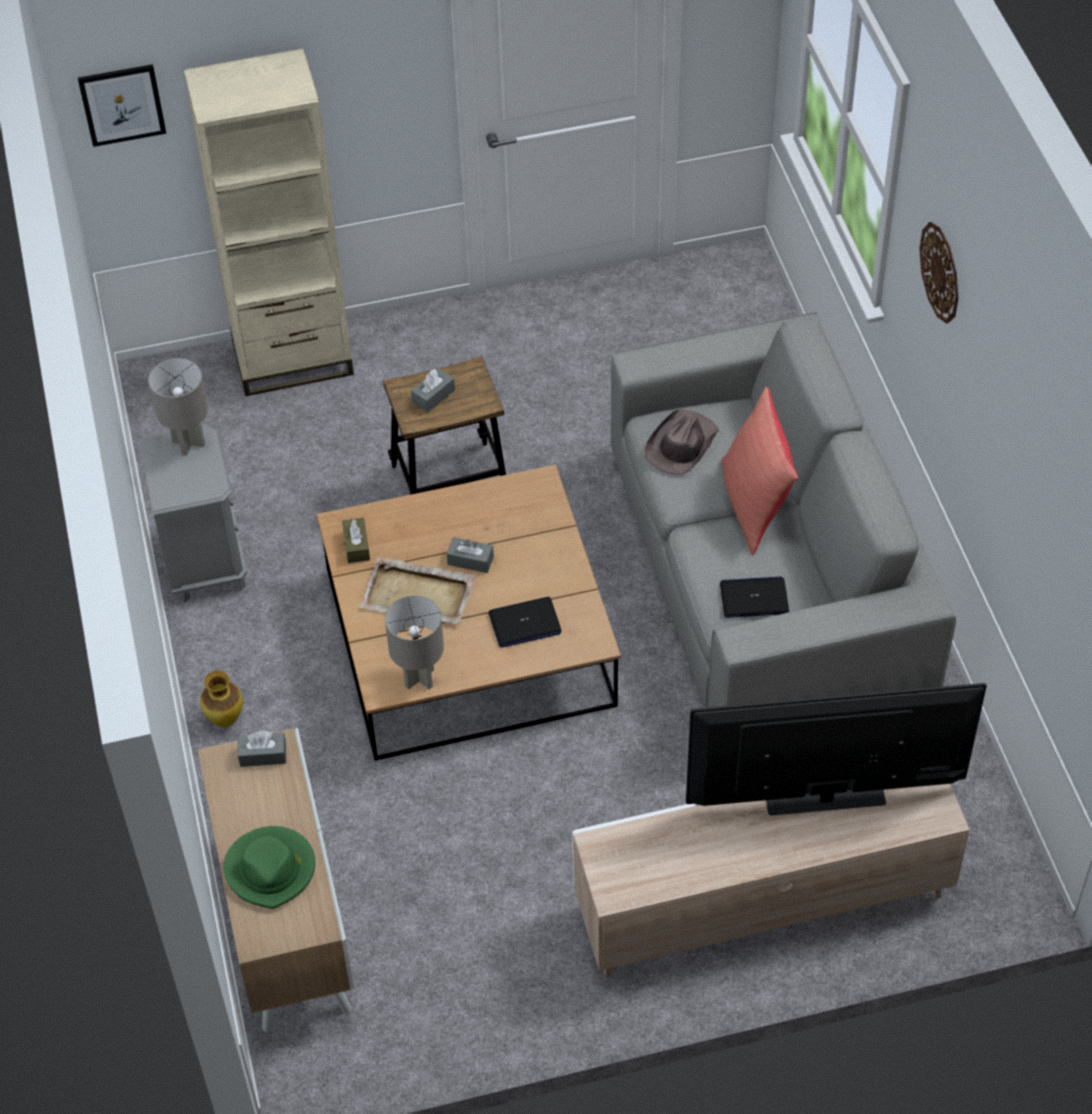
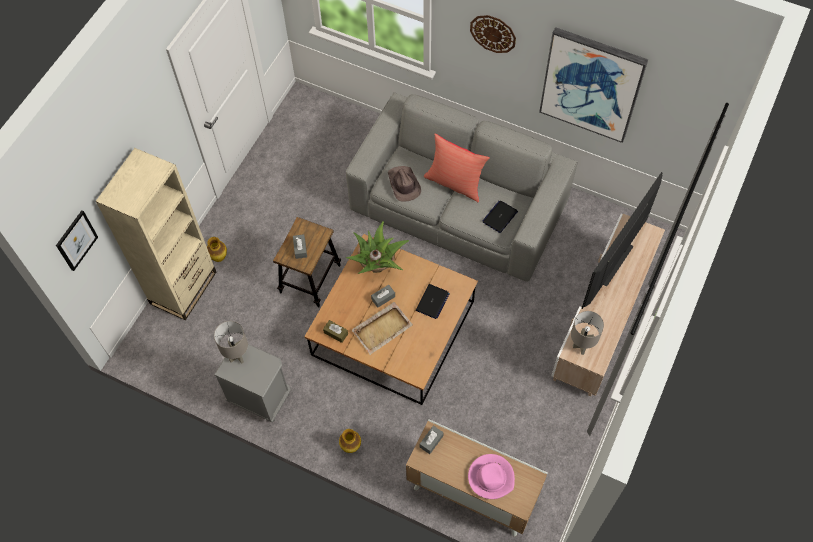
camera: 50 degrees left, 10 degrees up
(271, 869) = (491, 477): green hat -> pink hat
(378, 362) = (219, 258): none -> vase
(419, 679) = (425, 358): grey table lamp -> grey table lamp (581, 346)
(520, 516) = (377, 265): none -> potted plant
(1015, 464) = (591, 84): none -> picture

